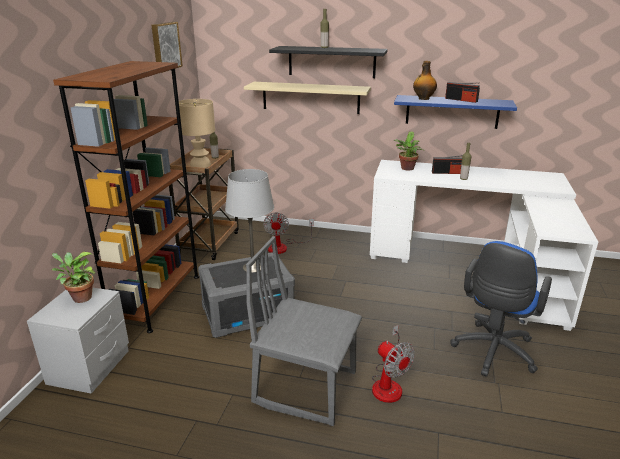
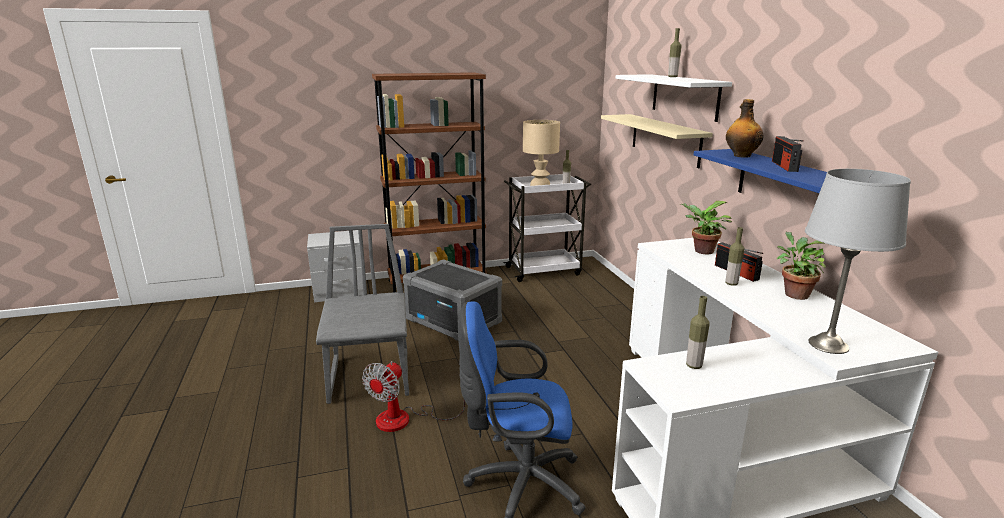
camera: 60 degrees right, 5 degrees down
(79, 298) = (343, 236): potted plant -> potted plant (793, 294)
(165, 46) = (542, 67): picture -> none
(209, 242) = (544, 271): brown cart -> white cart
(252, 267) = (462, 277): grey table lamp -> grey table lamp (827, 344)
(283, 247) = (585, 301): fan -> none
(331, 62) = (684, 96): black shelf -> white shelf
(550, 221) = (694, 365): none -> bottle

